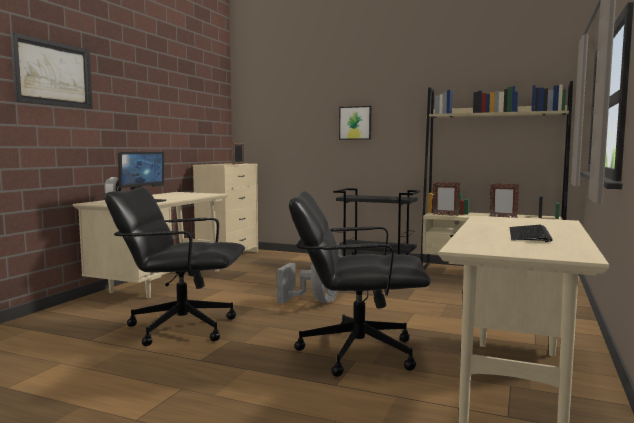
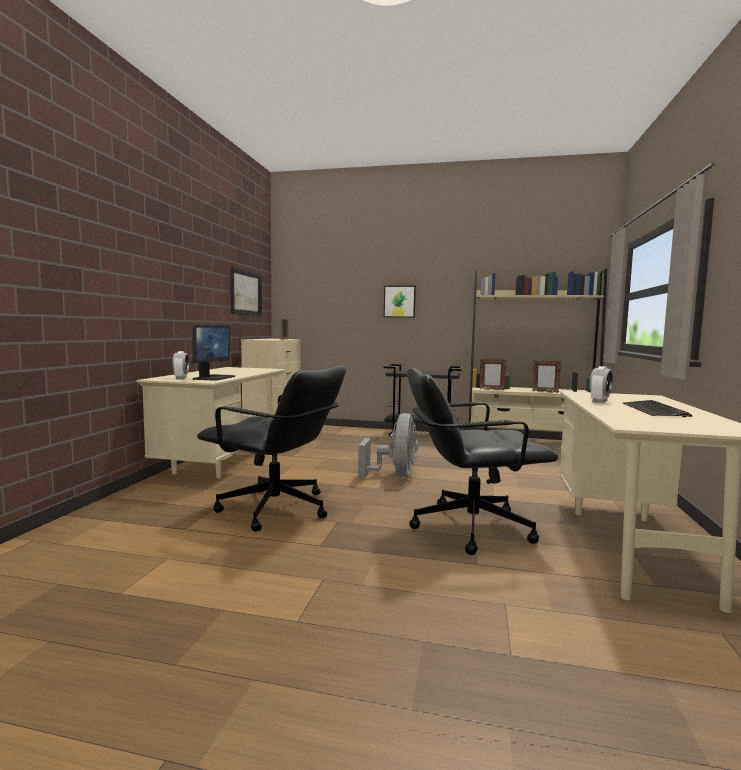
camera: 10 degrees left, 0 degrees up
(53, 74) = (119, 238): picture -> picture (245, 293)
(181, 327) = (276, 509): black office chair -> black office chair turned 150 degrees counterclockwise
(489, 225) = (599, 401): none -> alarm clock

